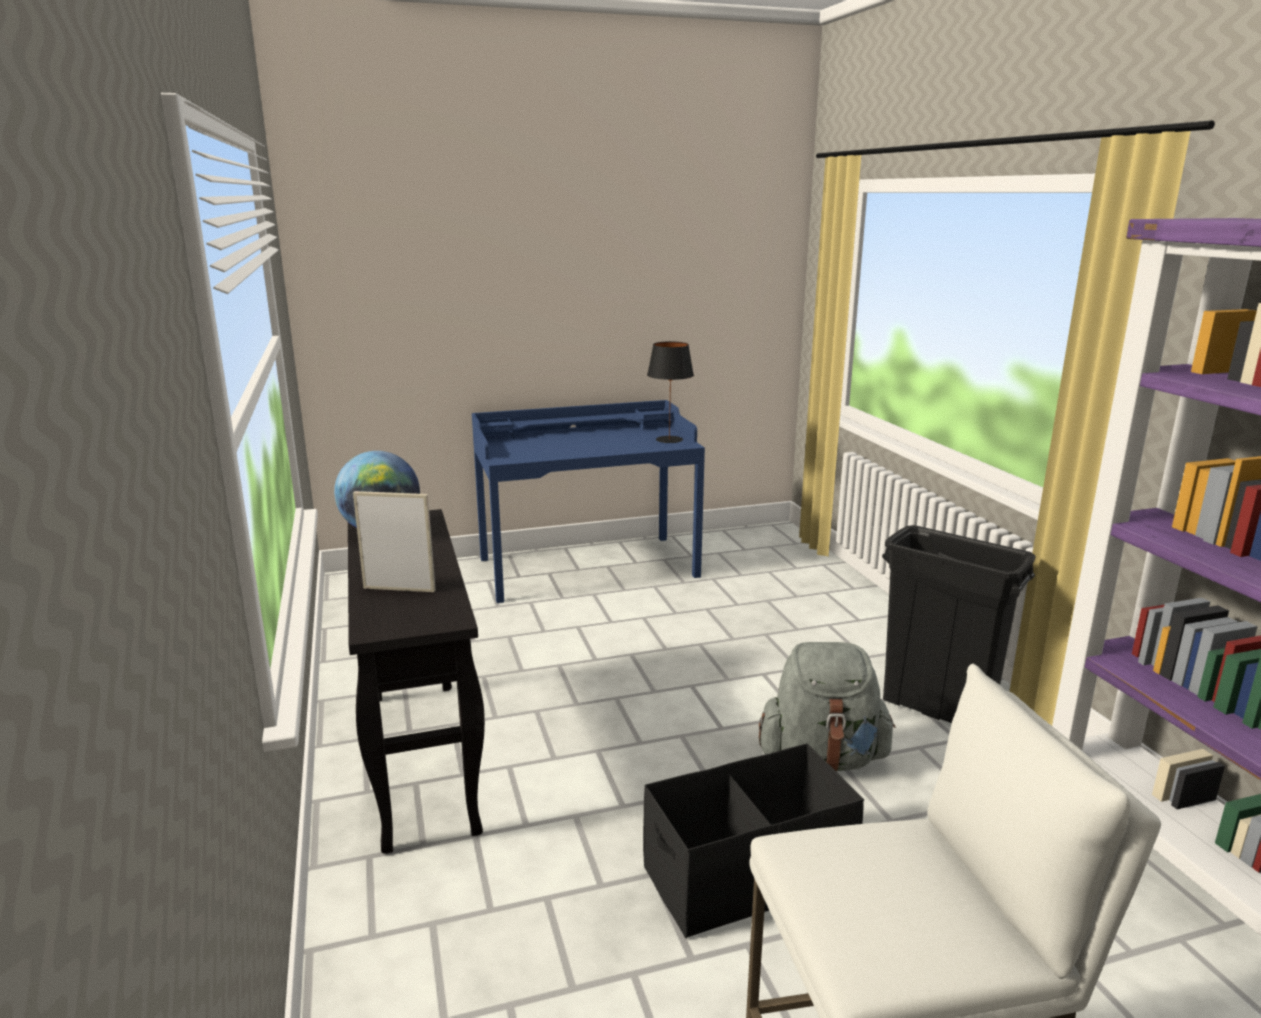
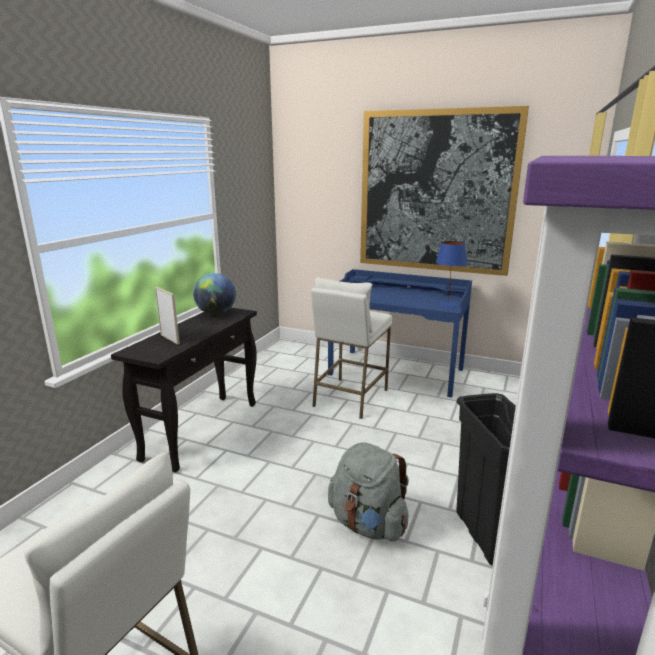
camera: 40 degrees right, 0 degrees up
(578, 623) = (350, 398): none -> white stool
(599, 269) = (436, 192): none -> picture
(669, 439) = (448, 304): black table lamp -> blue table lamp
(747, 875) = (242, 556): black storage box -> none

